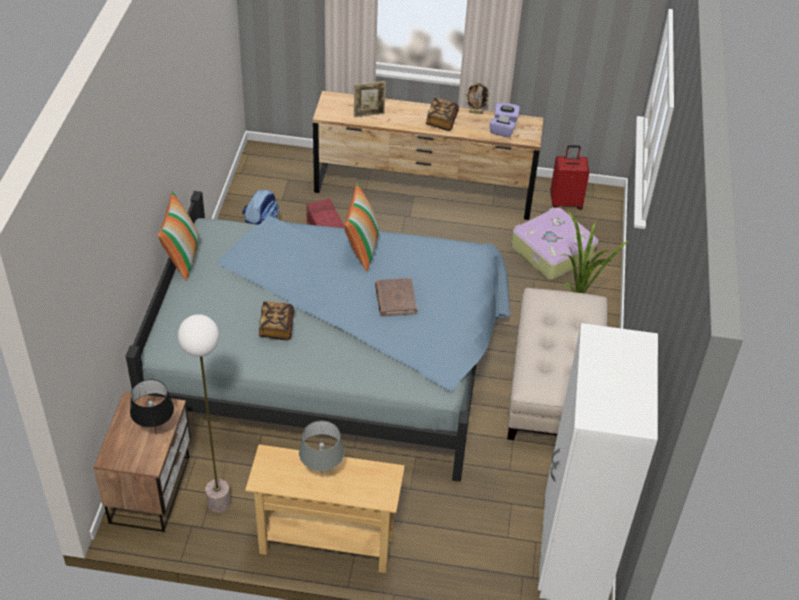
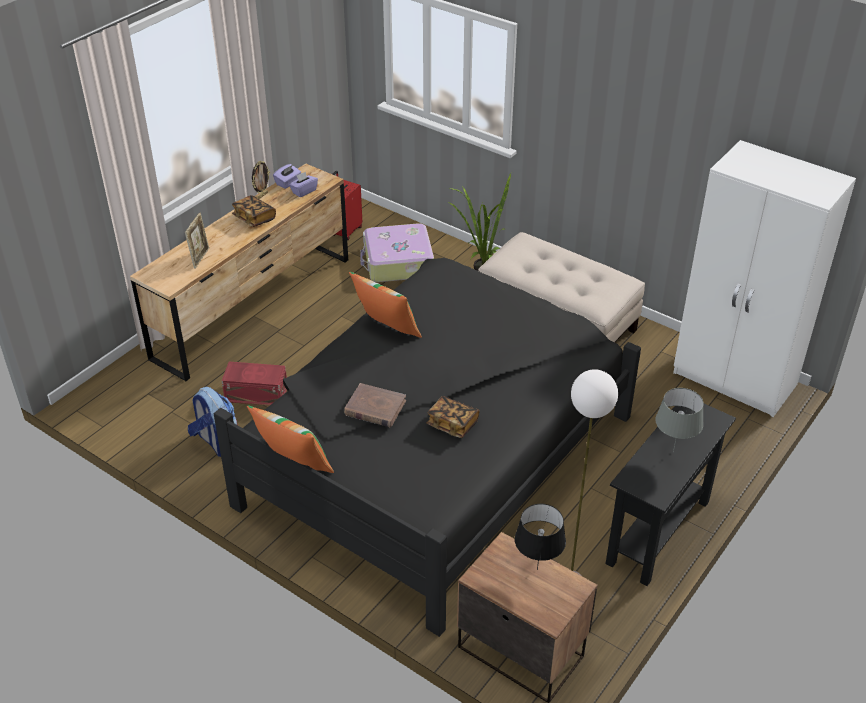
camera: 60 degrees left, 5 degrees down
(326, 544) = (658, 532): beige console table -> black console table
(333, 361) = (434, 449): blue bed -> black bed
(395, 299) = (472, 331): brown book -> brown book (375, 408)

